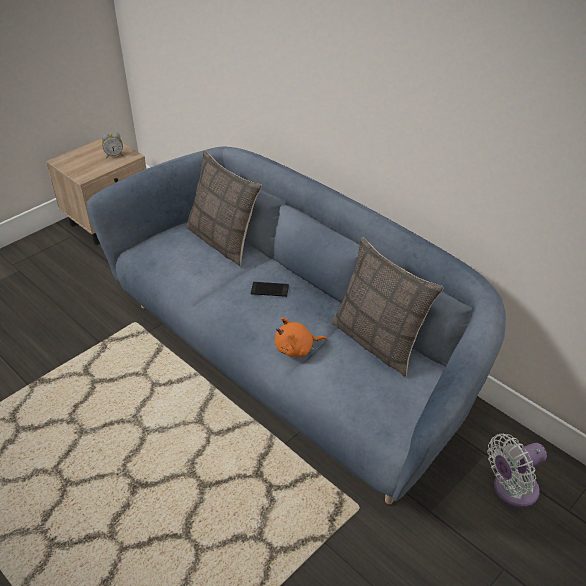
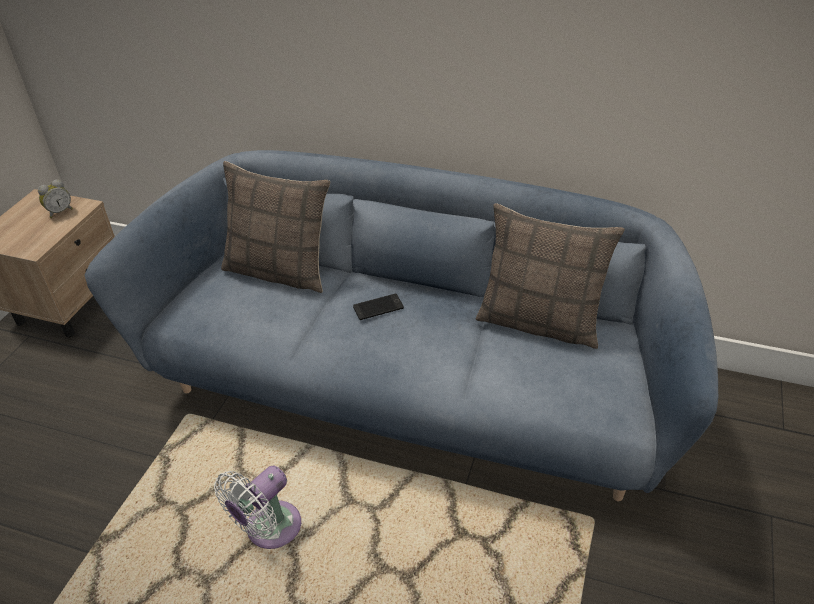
camera: 25 degrees left, 0 degrees up
(297, 349) = (456, 364): orange plush toy -> none
(511, 490) = (721, 431): white fan -> white fan (269, 530)

